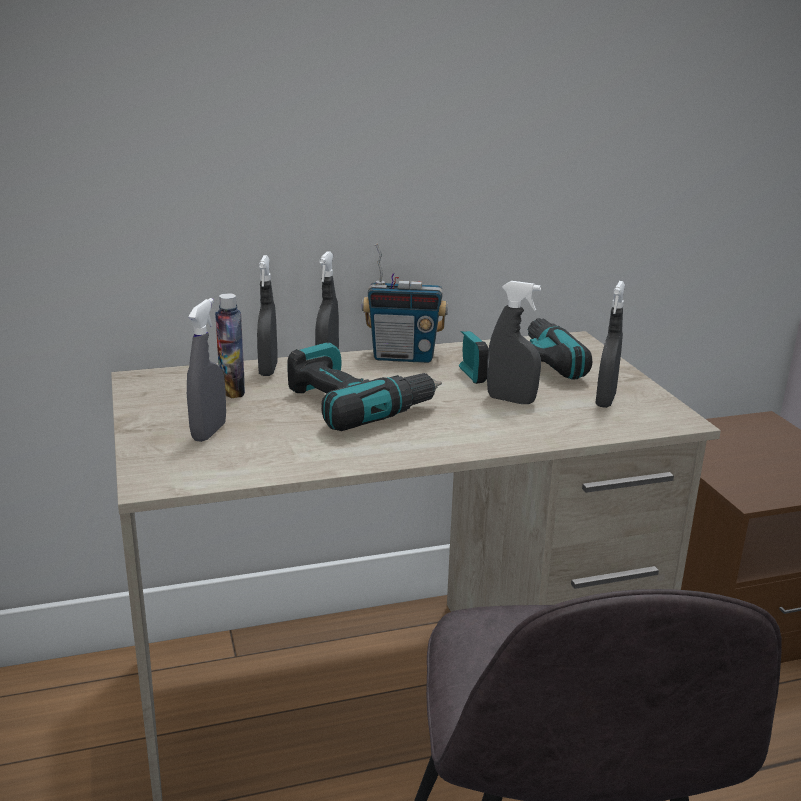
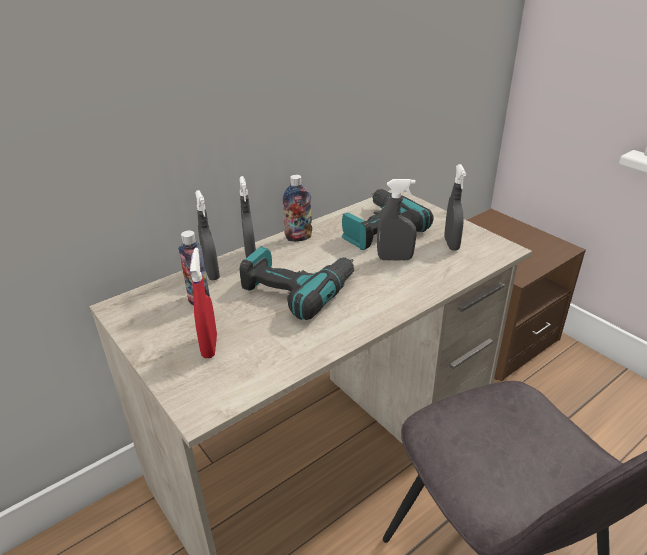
camera: 20 degrees left, 10 degrees up
(209, 432) = (209, 346): grey spray bottle -> red spray bottle
(403, 357) = (298, 237): radio -> bottle

